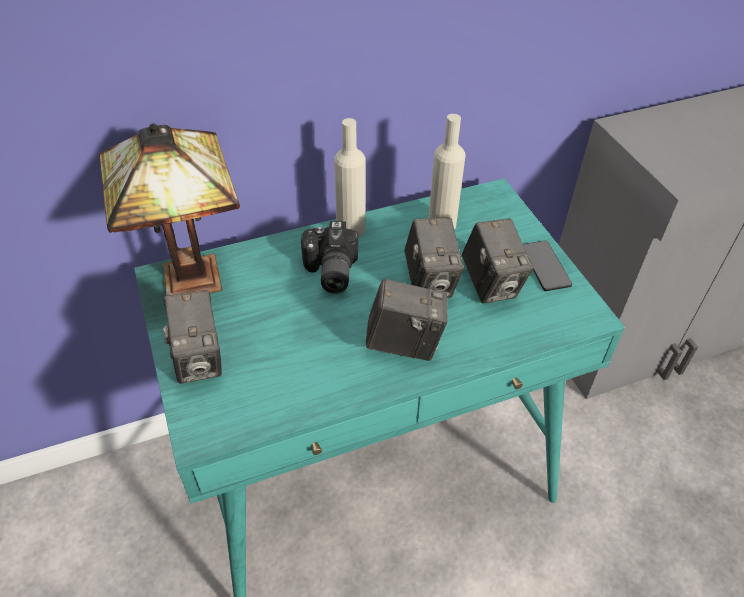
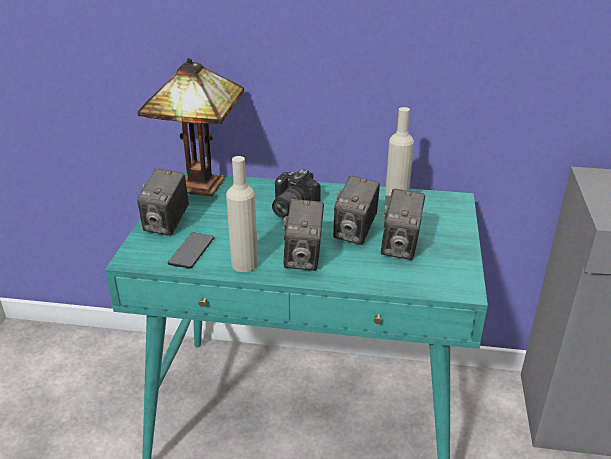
camera: 30 degrees right, 15 degrees down
(351, 229) = (326, 190): beige bottle -> beige bottle (244, 264)
(404, 343) = (303, 258): camera -> camera turned 60 degrees clockwise
(545, 266) = (454, 250): phone -> phone (191, 251)

